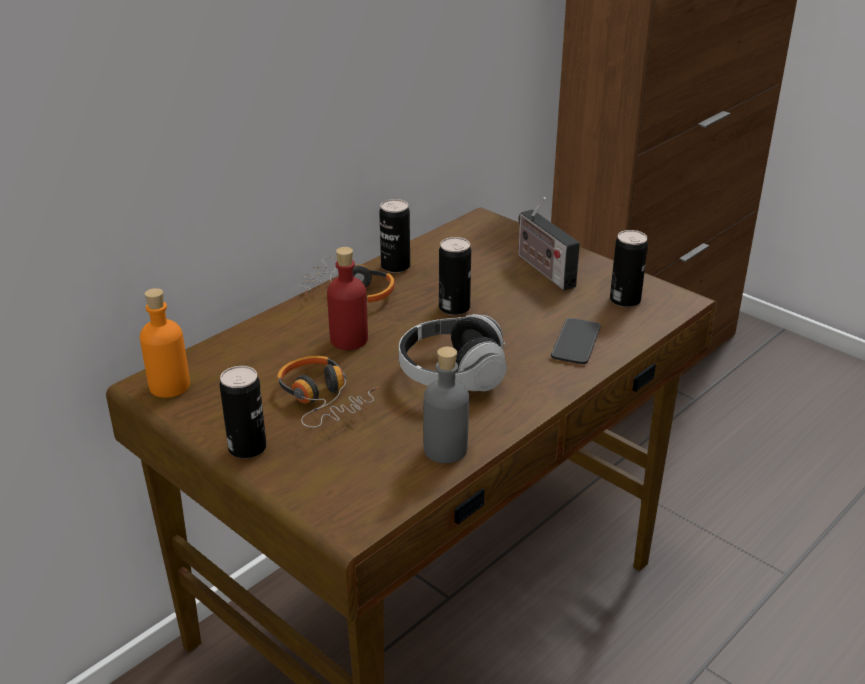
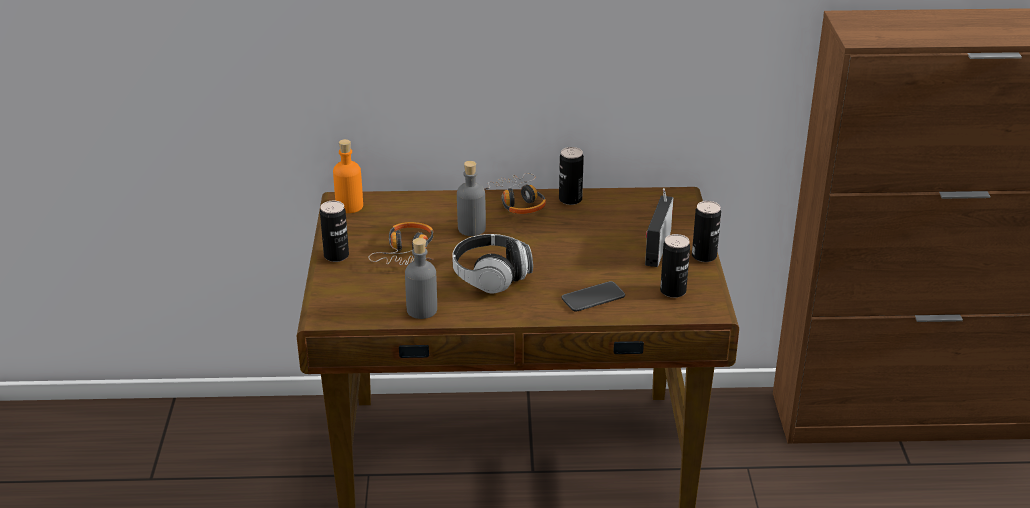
camera: 45 degrees right, 0 degrees up
(349, 340) = (471, 228): red bottle -> grey bottle
(454, 308) = (559, 241): can -> can (704, 256)

